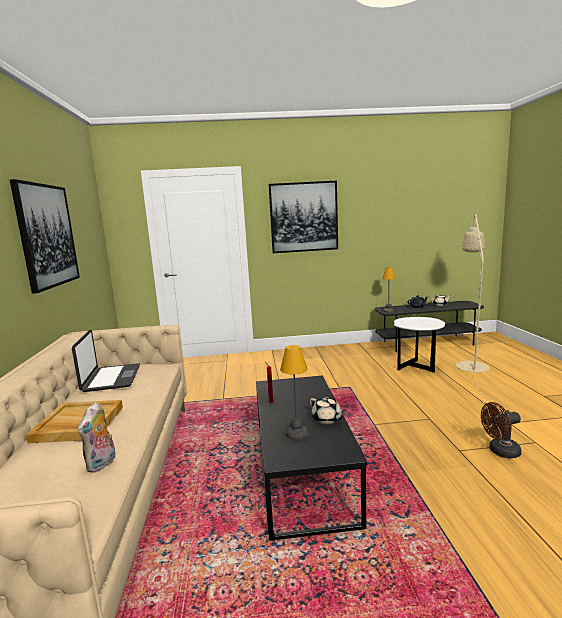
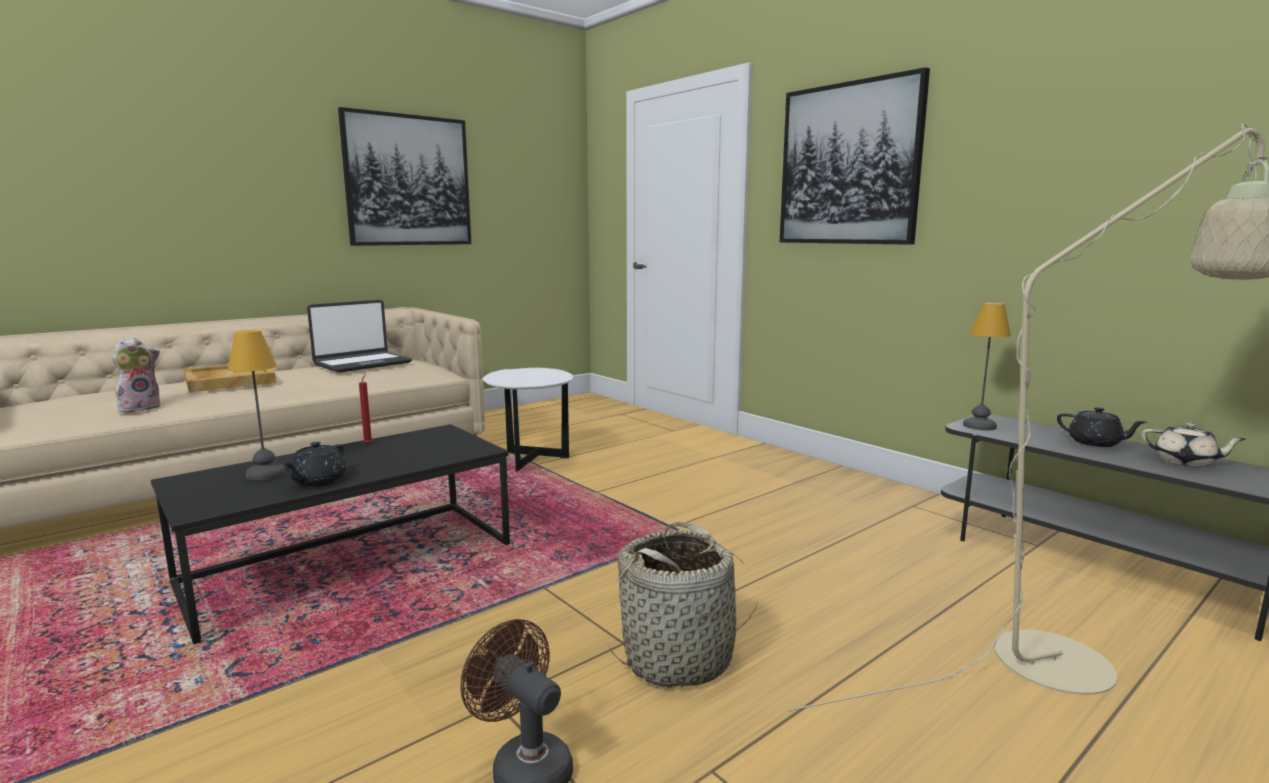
camera: 55 degrees right, 0 degrees up
(102, 464) = (140, 408): plush toy -> plush toy turned 150 degrees clockwise
(327, 419) = (318, 481): beige teapot -> black teapot
(418, 368) = (901, 583): white side table -> white side table (531, 462)
(445, 412) = (679, 658): none -> basket

